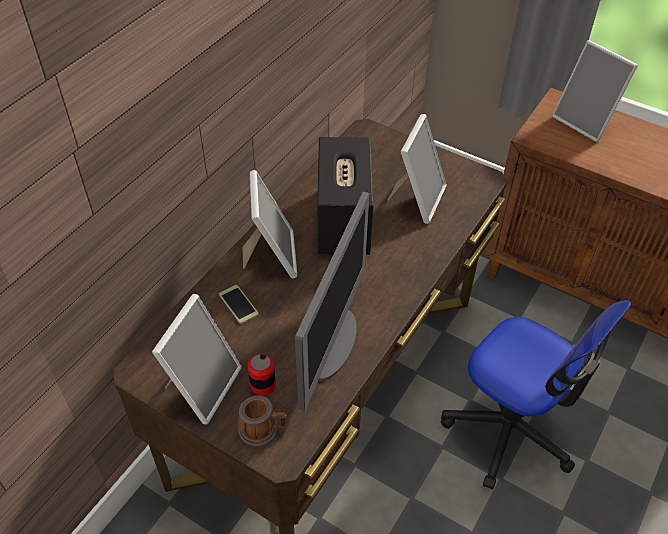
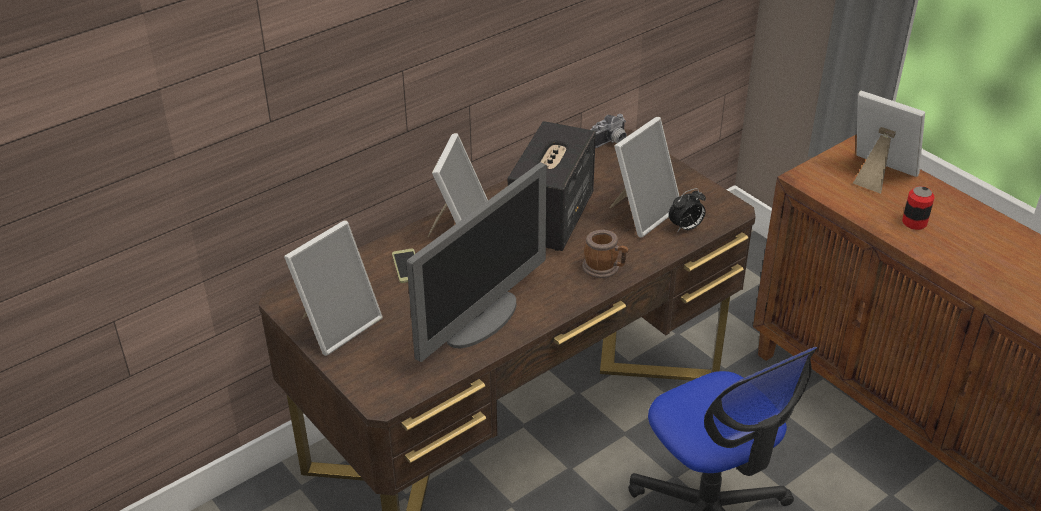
camera: 20 degrees right, 10 degrees down
(263, 385) = (396, 337): can -> can (914, 222)
(263, 429) = (377, 373): mug -> mug (604, 268)
(358, 134) = (611, 142): none -> camera
(459, 205) = (686, 228): none -> alarm clock
(586, 121) = (877, 175): picture frame -> picture frame turned 150 degrees clockwise

